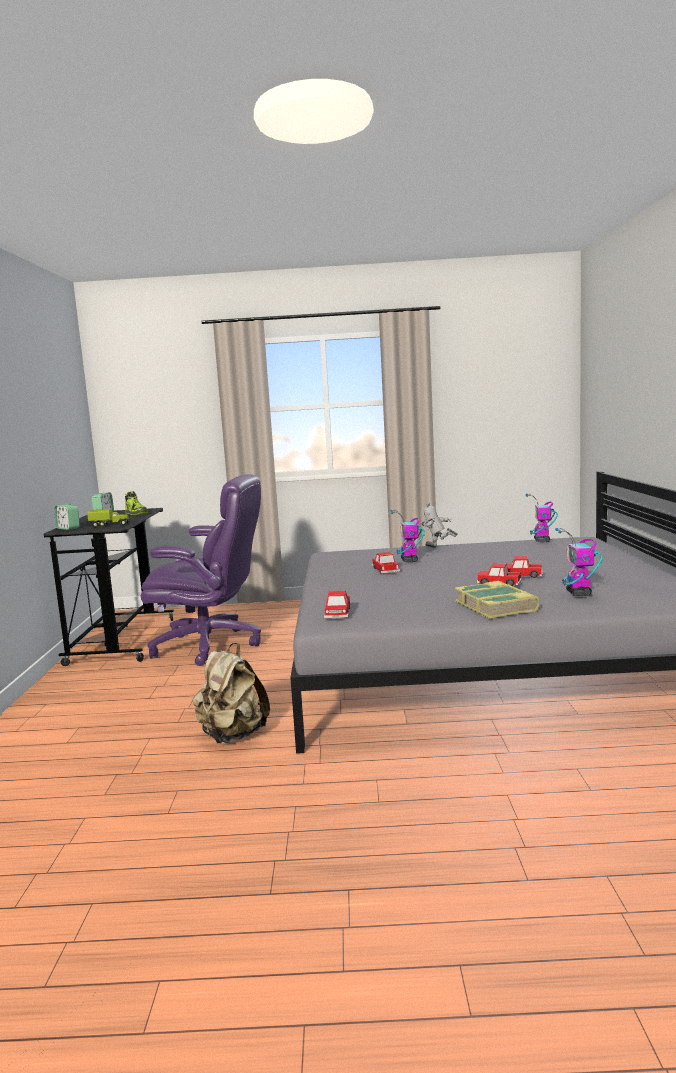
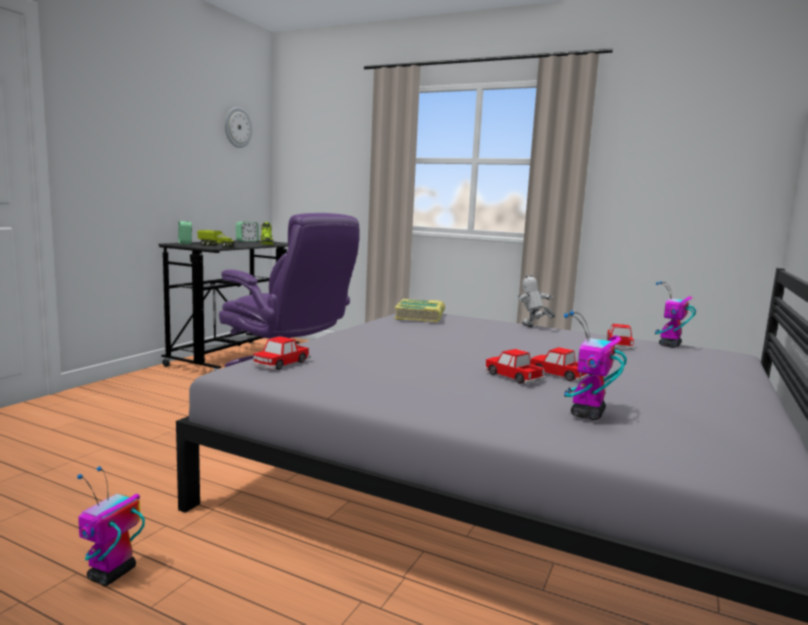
camera: 25 degrees right, 0 degrees up
(67, 392) = (237, 127): none -> wall clock
(232, 736) = (162, 469): beige backpack -> none
(385, 570) = (430, 336): toy car -> toy car (619, 344)
(409, 560) = (474, 333): toy robot -> toy robot (111, 574)
(496, 606) = (452, 401): book -> book (420, 316)

